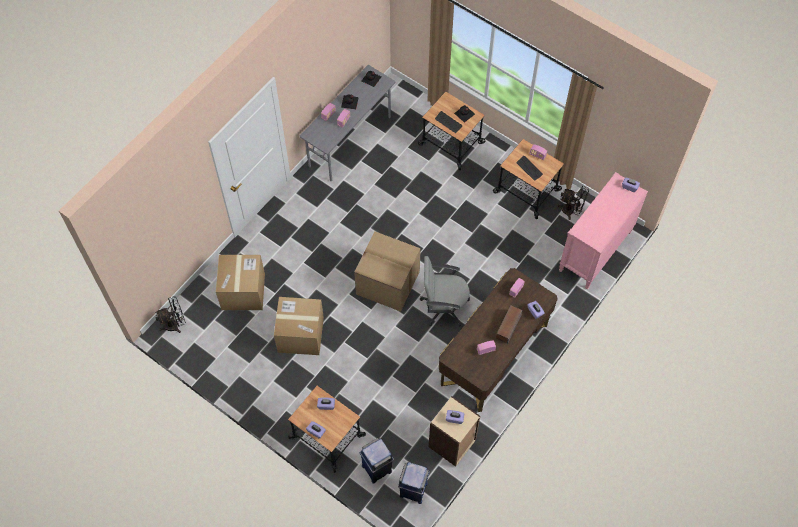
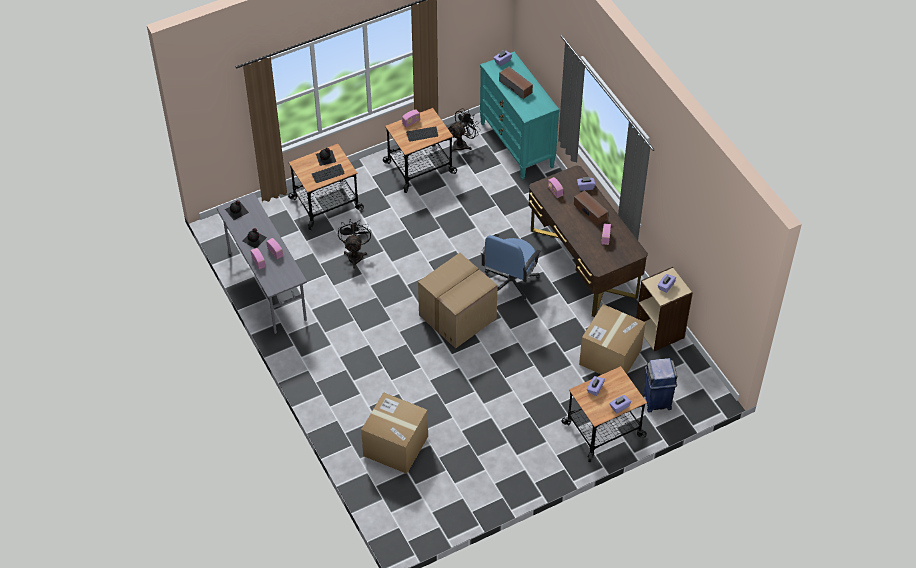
camera: 65 degrees left, 10 degrees down
(175, 324) = (400, 523): black fan -> black fan (355, 255)
(300, 334) = (476, 412): cardboard box -> cardboard box (610, 357)
(413, 490) = (693, 380): blue trash can -> none
(443, 306) = (510, 282): grey office chair -> blue office chair
(595, 252) = (517, 145): pink dresser -> turquoise dresser
(606, 209) = (515, 86): none -> speaker

